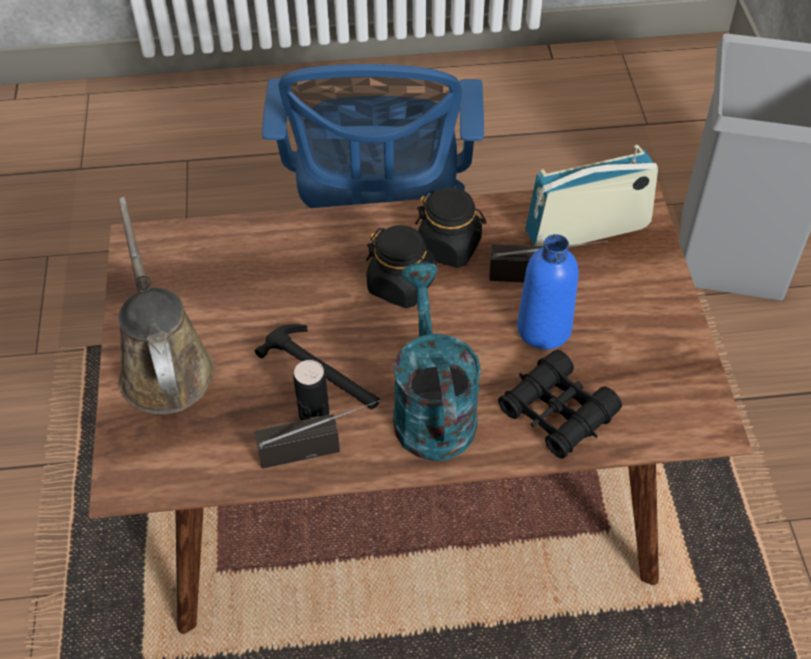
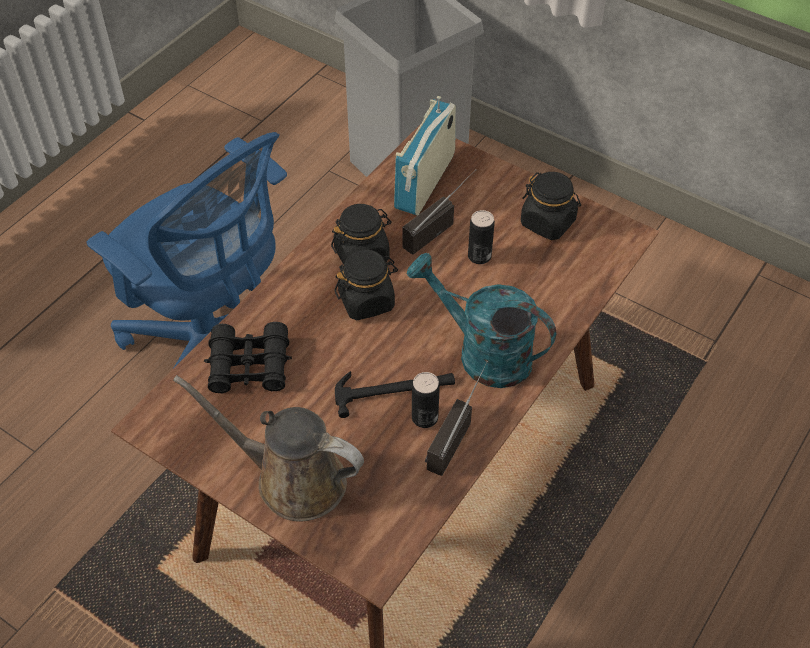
camera: 50 degrees left, 0 degrees up
(544, 329) = (479, 256): blue bottle -> can
(557, 412) = (548, 295): black binoculars -> black binoculars (249, 366)
(649, 353) = (548, 223): none -> black jar

